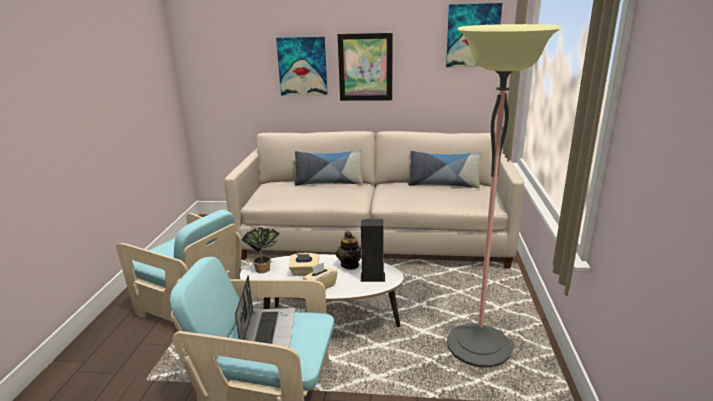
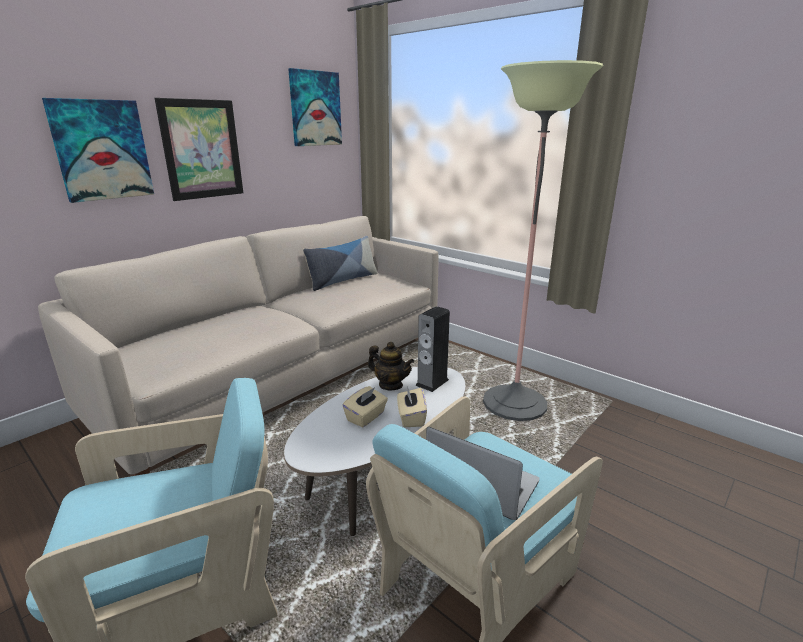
camera: 55 degrees left, 0 degrees up
(264, 268) = (313, 442): potted plant -> none
(329, 183) = (218, 318): pillow -> none

